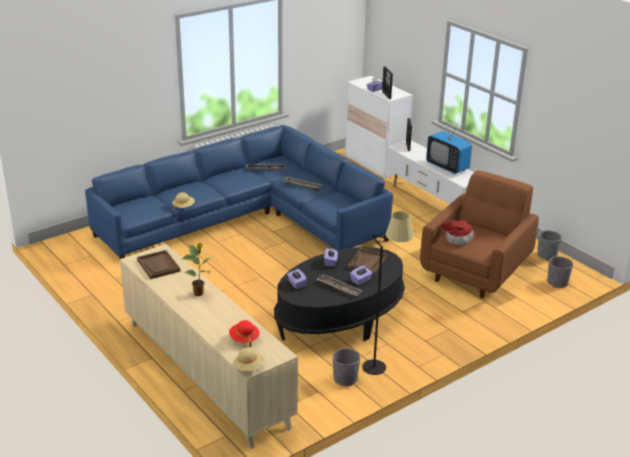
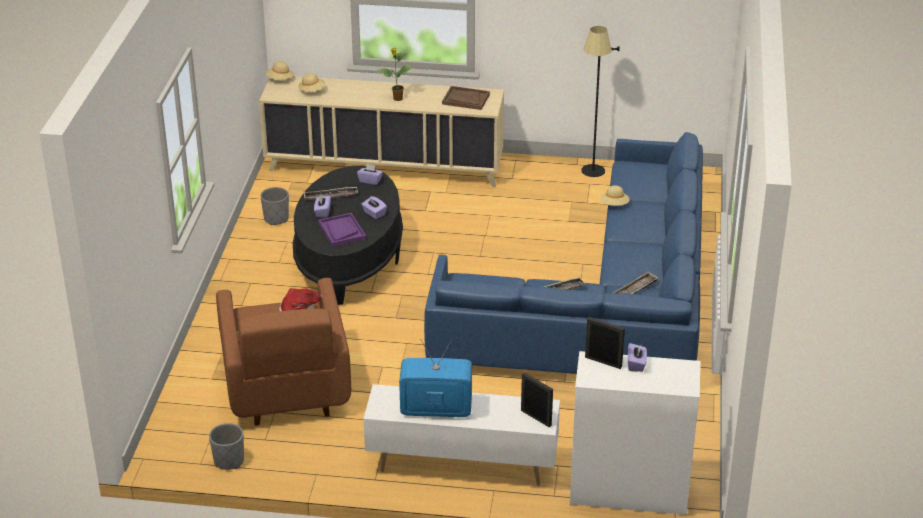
camera: 135 degrees right, 5 degrees up
(244, 339) = (312, 91): red hat -> beige hat
(367, 263) = (342, 231): brown tray -> purple tray
(382, 363) = (263, 245): black floor lamp -> black floor lamp (592, 176)
(557, 282) = (183, 425): grey planter -> none

